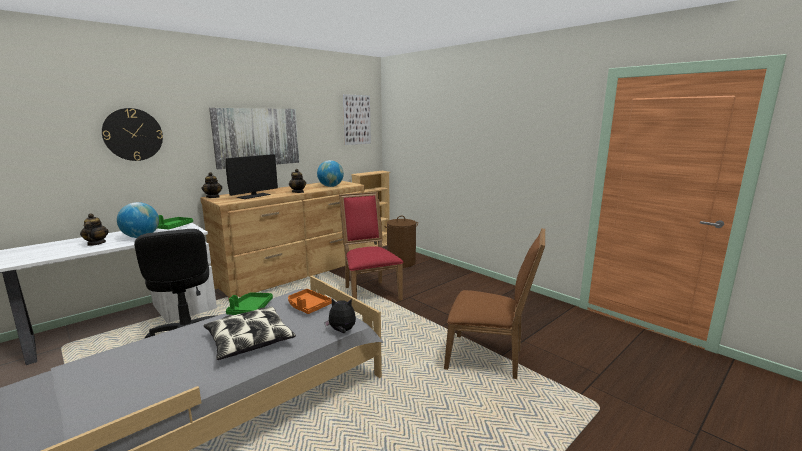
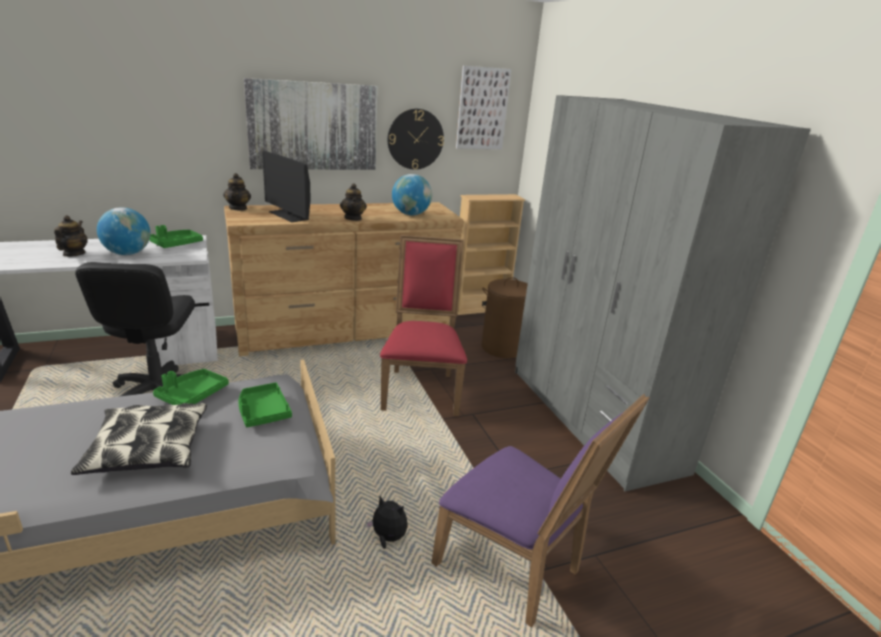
camera: 20 degrees right, 10 degrees up
(133, 134) = (137, 111): wall clock -> wall clock (415, 139)
(254, 196) = (288, 215): monitor -> monitor turned 75 degrees clockwise
(308, 306) = (263, 412): orange tray -> green tray
(342, 331) = (269, 472): plush toy -> plush toy (387, 538)
(475, 283) = (592, 418): none -> grey wardrobe
(489, 358) = (515, 569): brown chair -> purple chair

